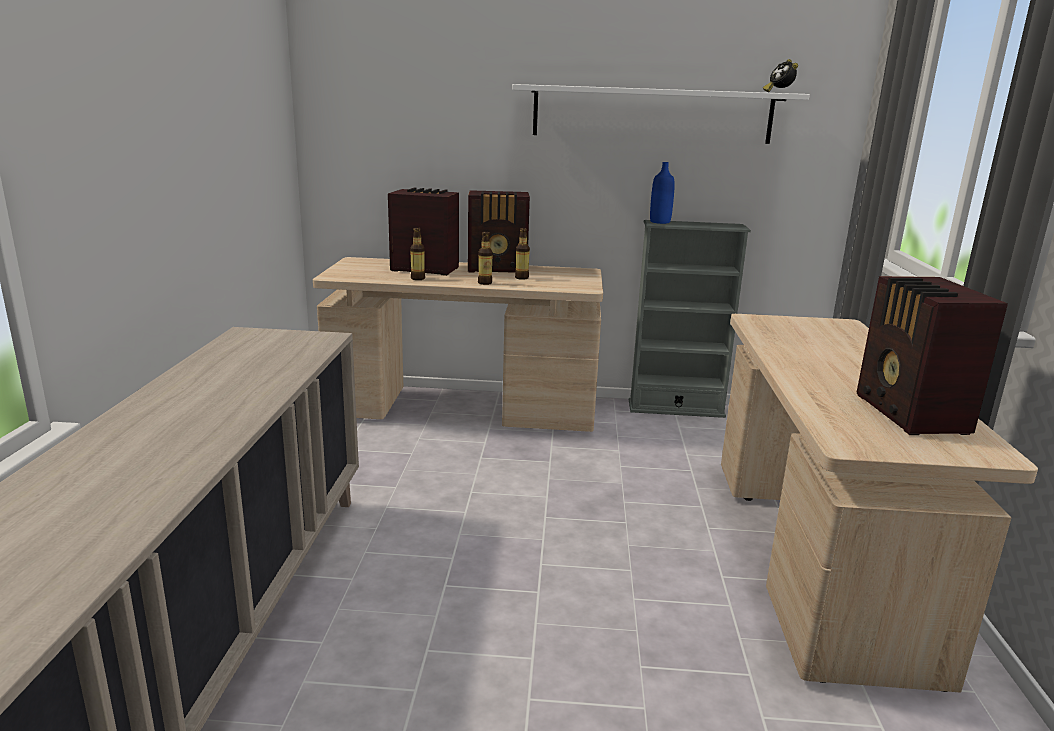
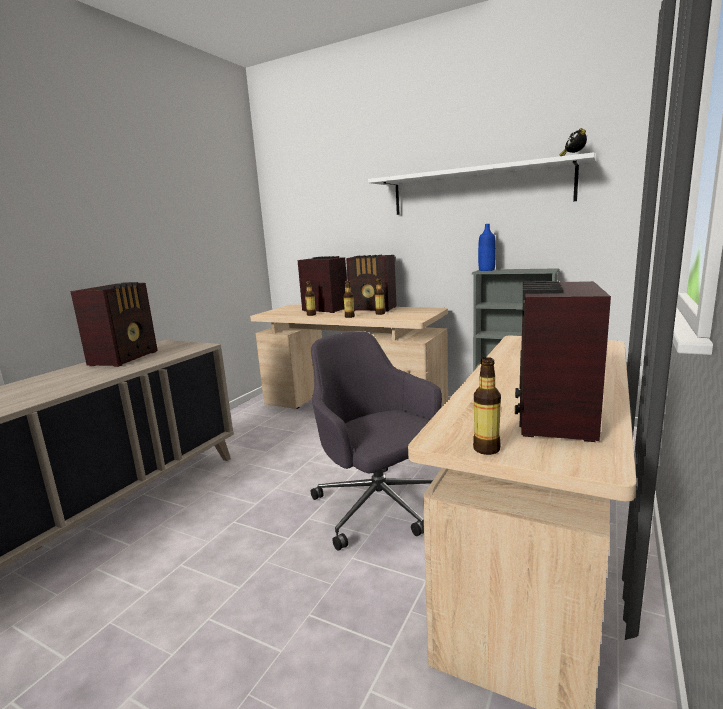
camera: 25 degrees right, 5 degrees down
(231, 363) = (126, 358): none -> radio
(616, 537) = (380, 507): none -> grey office chair
(897, 451) = (486, 449): none -> bottle

